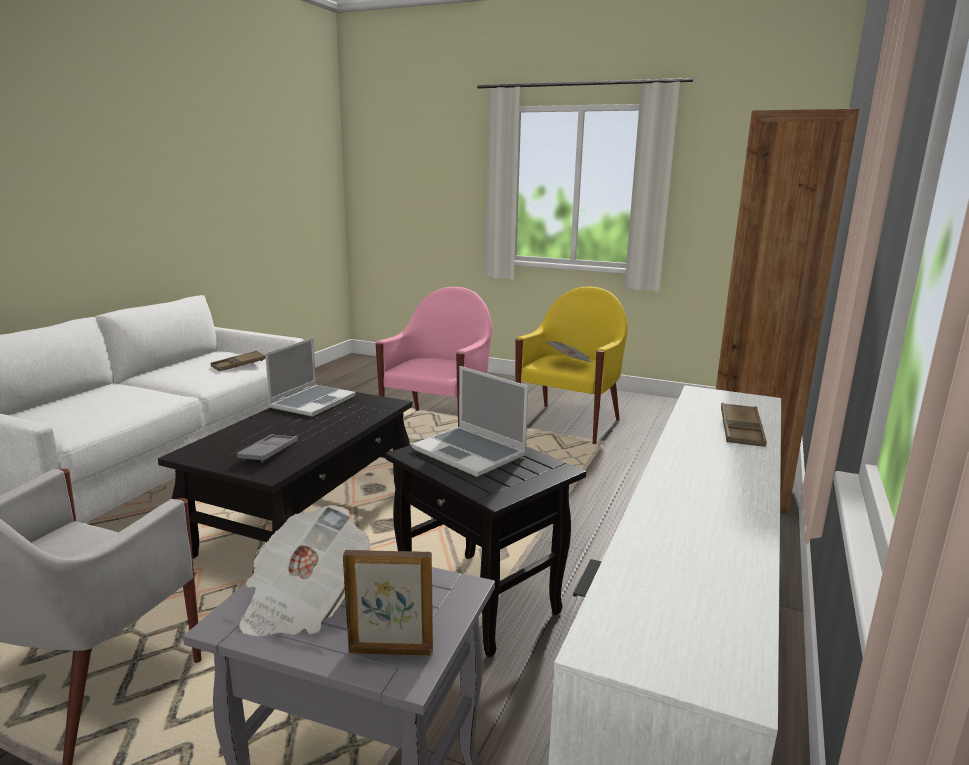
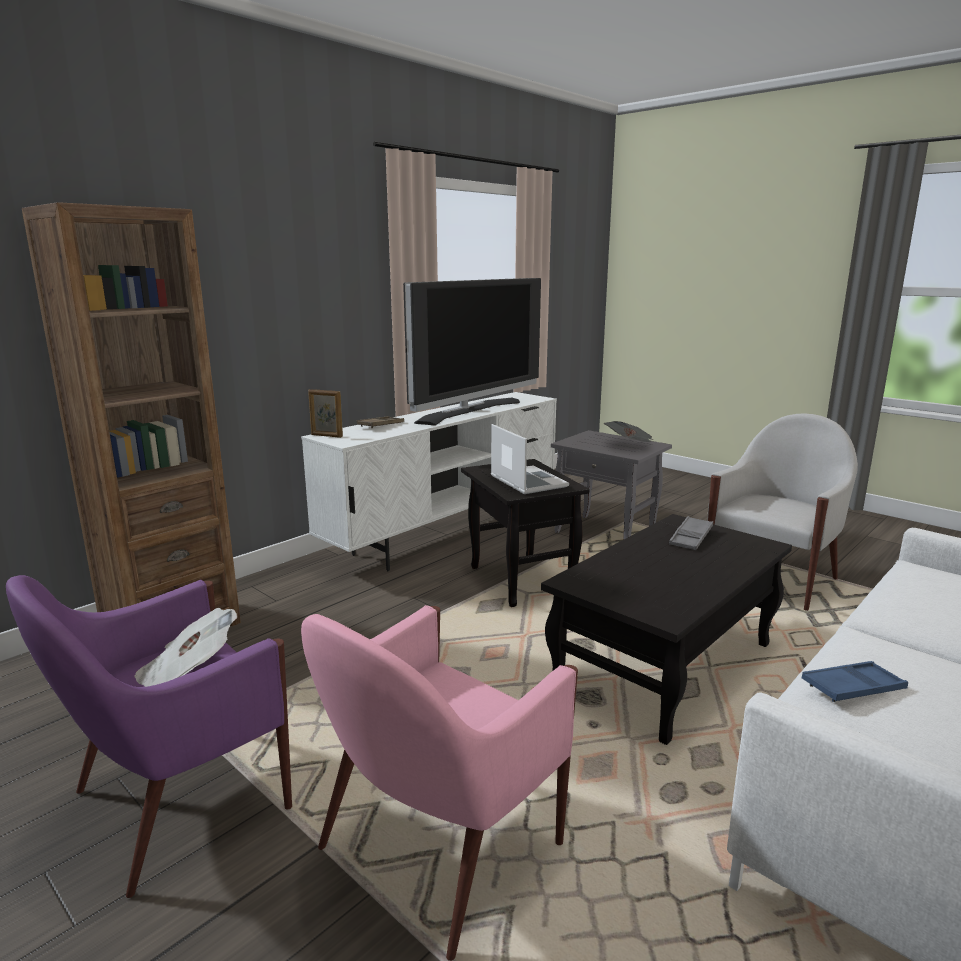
camera: 160 degrees left, 0 degrees up
(239, 365) = (853, 688): brown tray -> blue tray
(313, 402) = (672, 597): laptop -> none
(391, 650) = (596, 436): picture frame -> picture frame (326, 436)
(569, 423) = (177, 802): yellow armchair -> purple armchair
(684, 504) = (470, 411): none -> television

